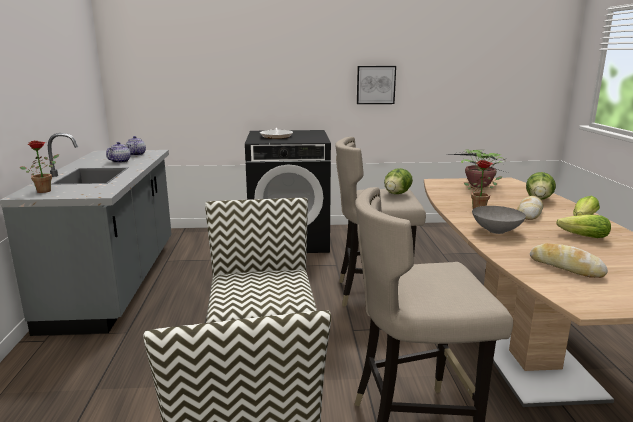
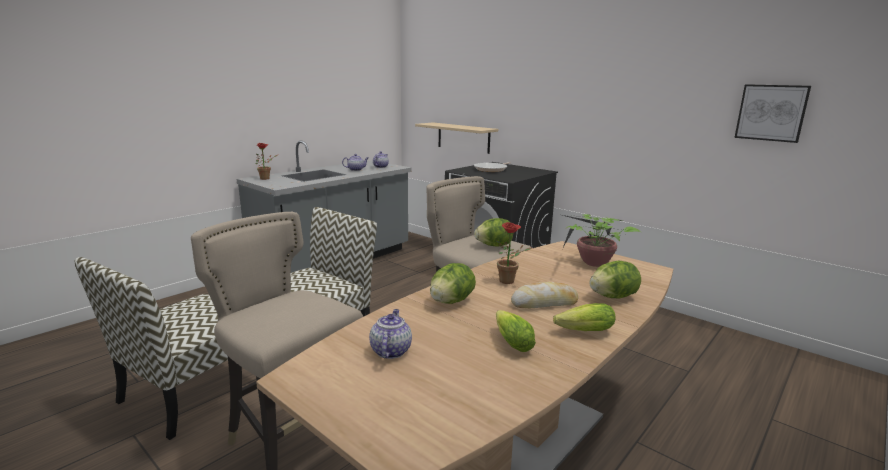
camera: 45 degrees right, 0 degrees up
(205, 110) = (463, 137): none -> beige shelf
(375, 85) = (621, 127): picture -> picture (771, 112)
(497, 231) = (451, 301): grey bowl -> lettuce
(565, 267) = (390, 351): bread -> teapot

